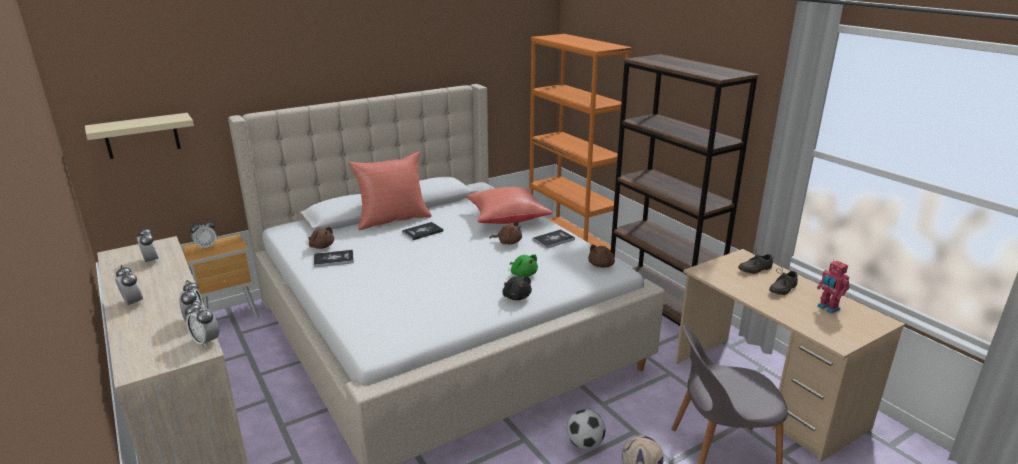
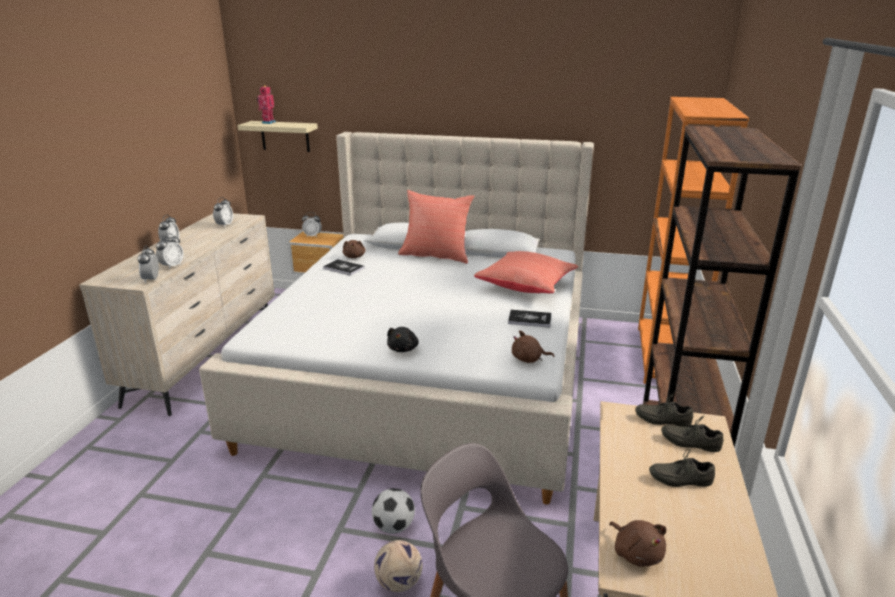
camera: 45 degrees right, 0 degrees up
(422, 232) = (437, 272): book -> none
(508, 242) = (486, 305): brown plush toy -> brown plush toy (636, 553)
(523, 274) = (445, 335): green plush toy -> none
(724, 264) = (662, 419): none -> grey shoe
(827, 308) = (697, 532): toy robot -> toy robot (268, 122)

